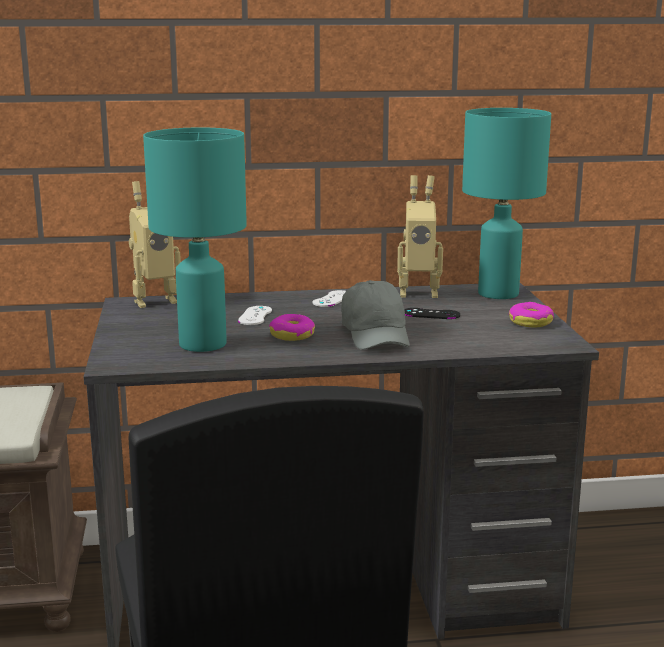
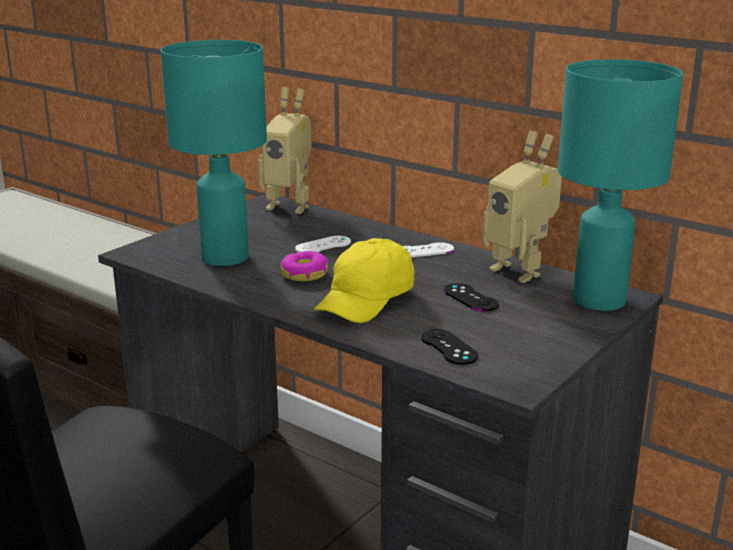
camera: 45 degrees right, 5 degrees up
(376, 335) = (367, 300): grey cap -> yellow cap
(488, 340) = (449, 347): none -> black game controller
(530, 322) = (547, 345): donut -> none

